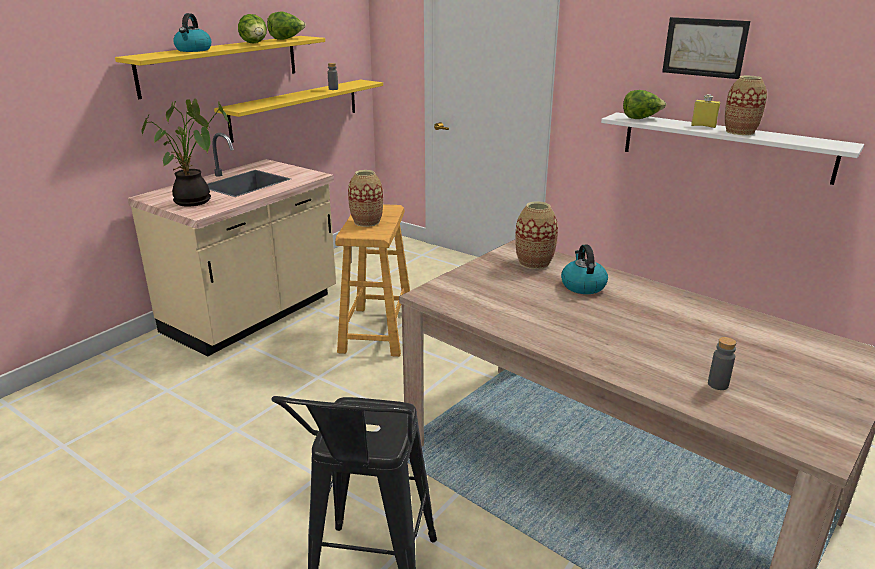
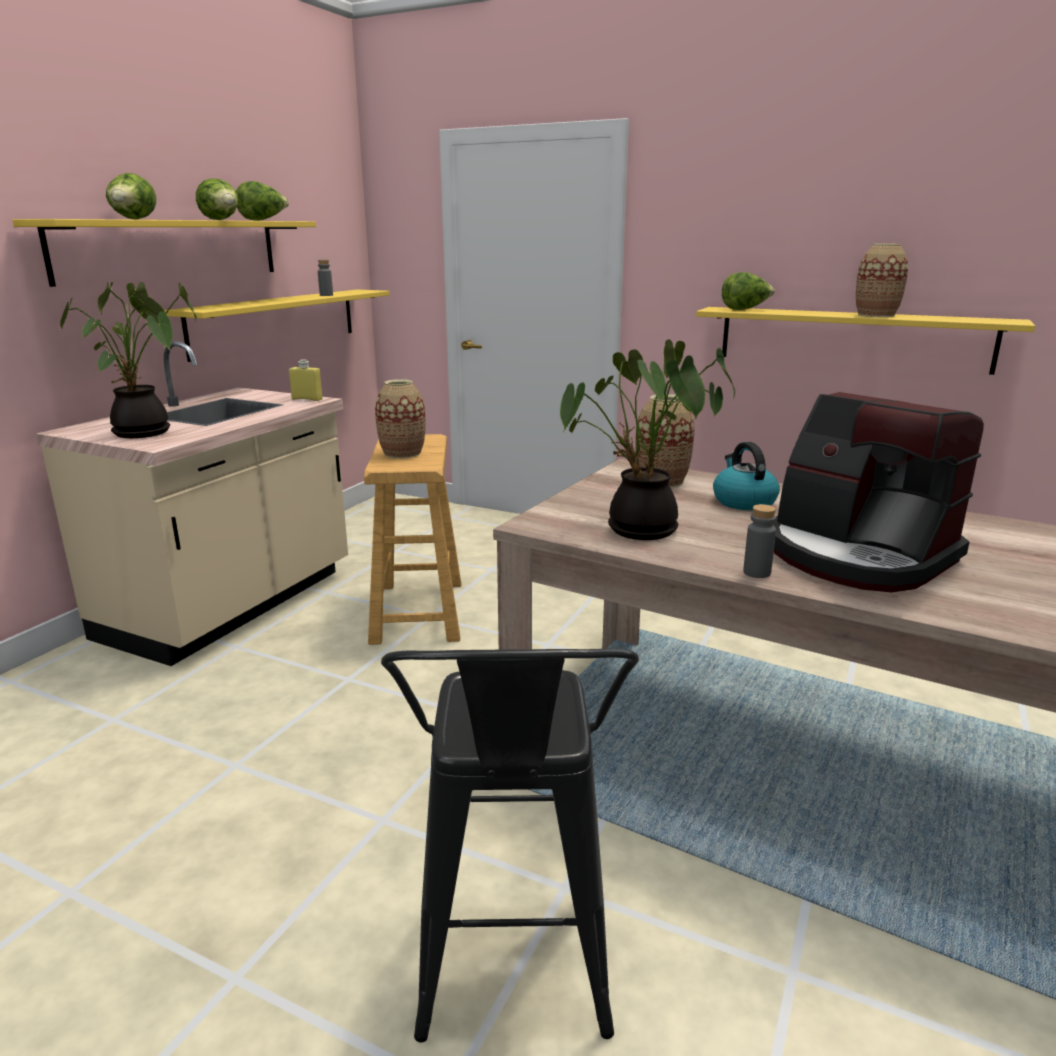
camera: 10 degrees left, 5 degrees down
(193, 50) = (134, 219): kettle -> lettuce
(494, 306) = (638, 531): none -> potted plant
(635, 339) = (857, 555): none -> coffee machine
(703, 126) = (827, 312): yellow bottle -> yellow bottle (307, 399)
(704, 47) = (820, 214): picture -> none
(718, 384) = (1009, 599): grey bottle -> grey bottle (757, 572)
(725, 146) = (852, 339): white shelf -> yellow shelf

